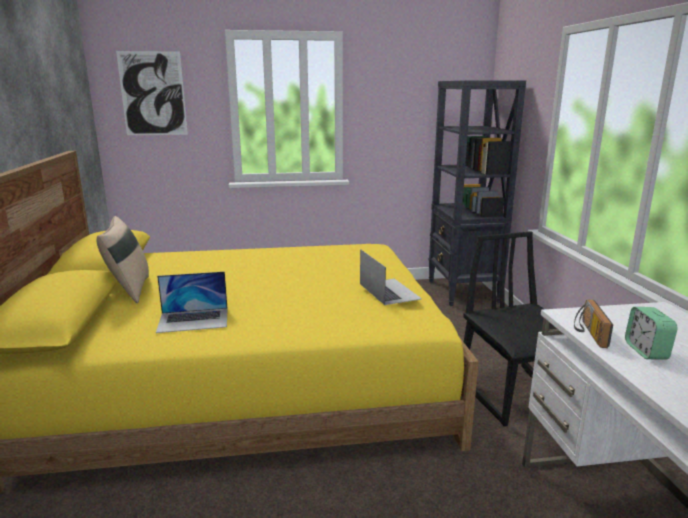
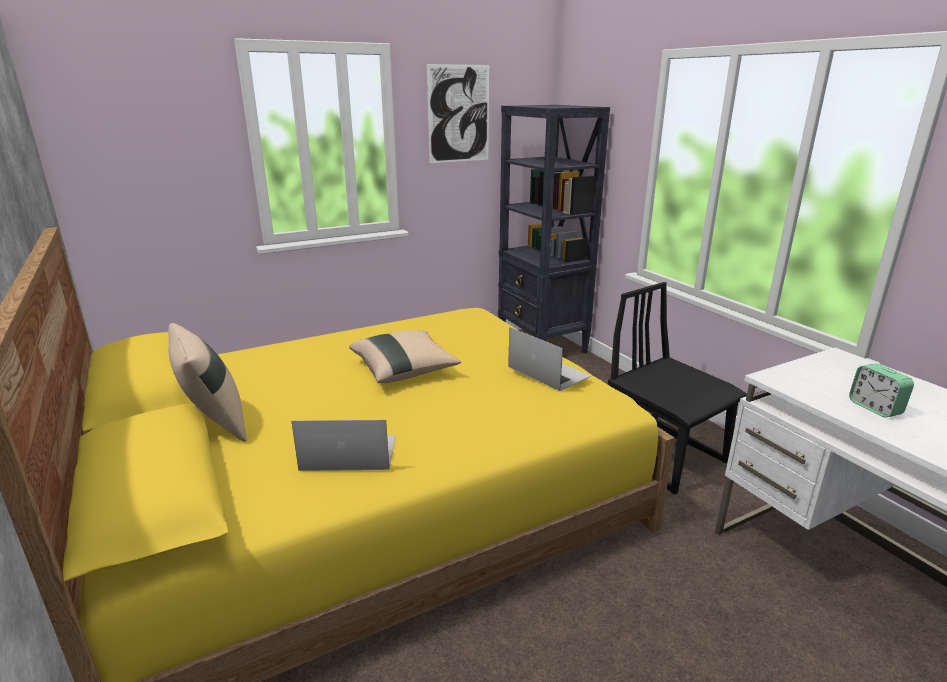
camera: 20 degrees left, 5 degrees up
(153, 94) = (136, 131): picture -> picture (459, 114)
(193, 320) = (348, 453): laptop -> laptop turned 150 degrees counterclockwise
(282, 277) = (404, 371): none -> beige pillow
(588, 333) = (811, 396): radio -> none

